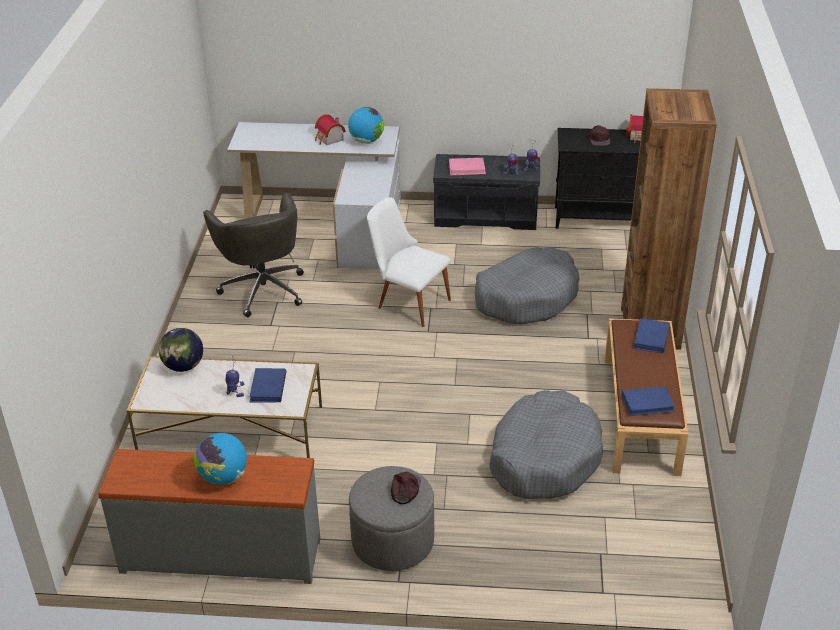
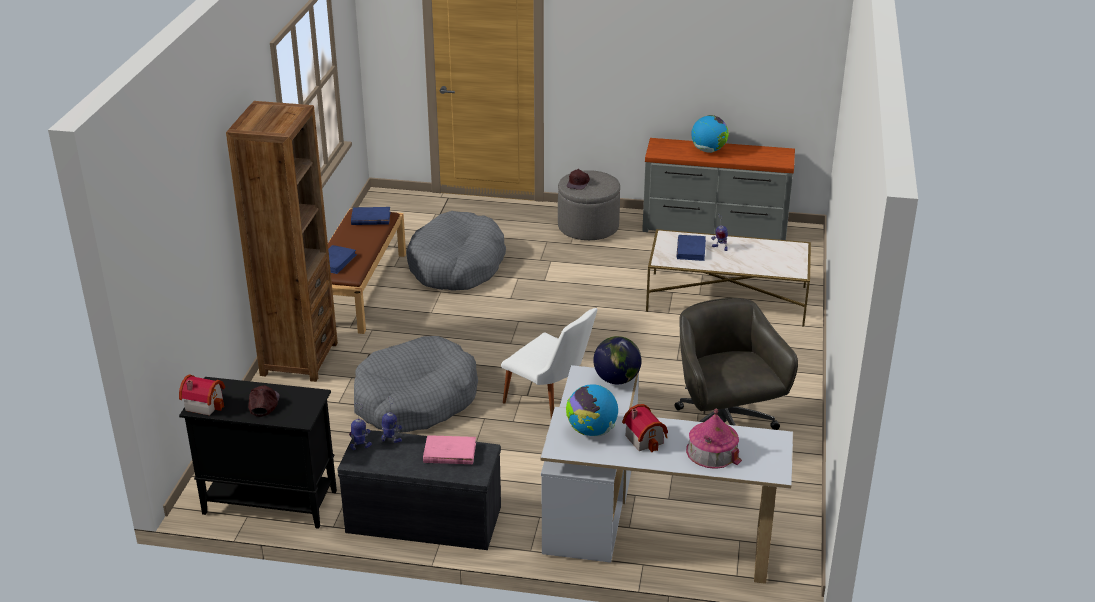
camera: 175 degrees left, 5 degrees down
(184, 366) = (772, 269): globe -> globe (616, 380)
(285, 135) = (712, 451): none -> toy house

